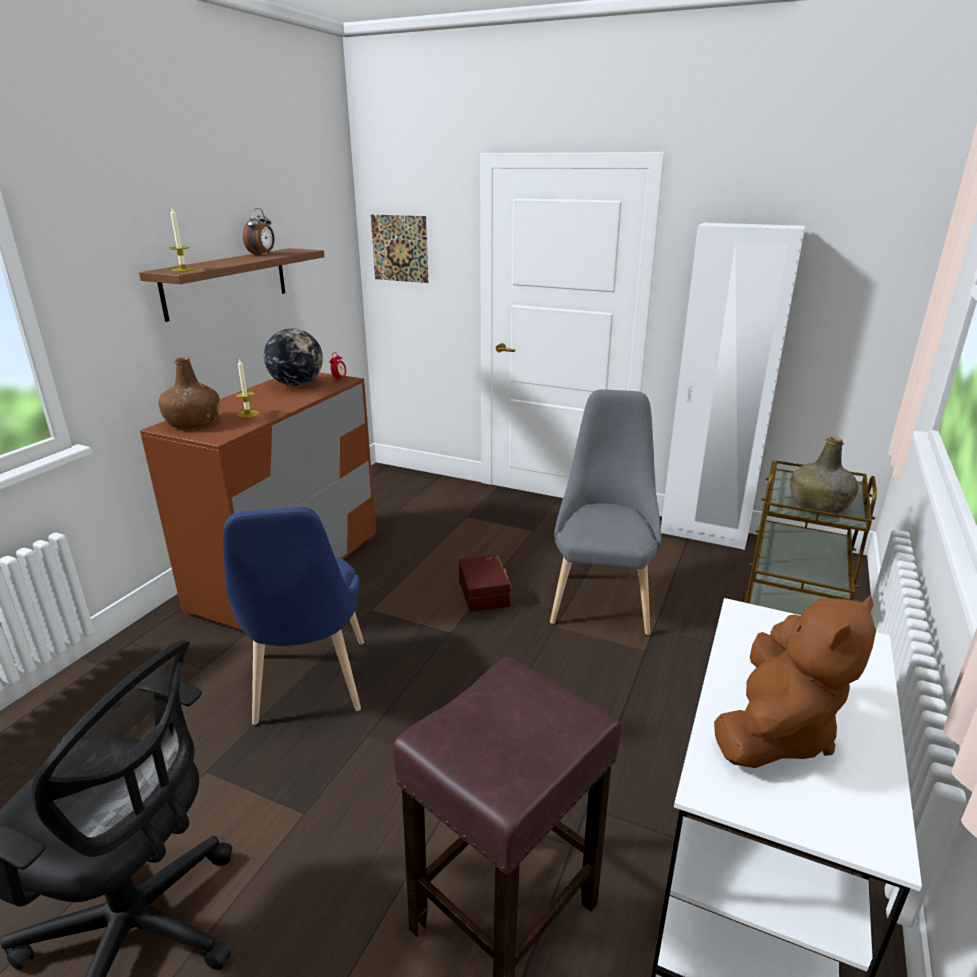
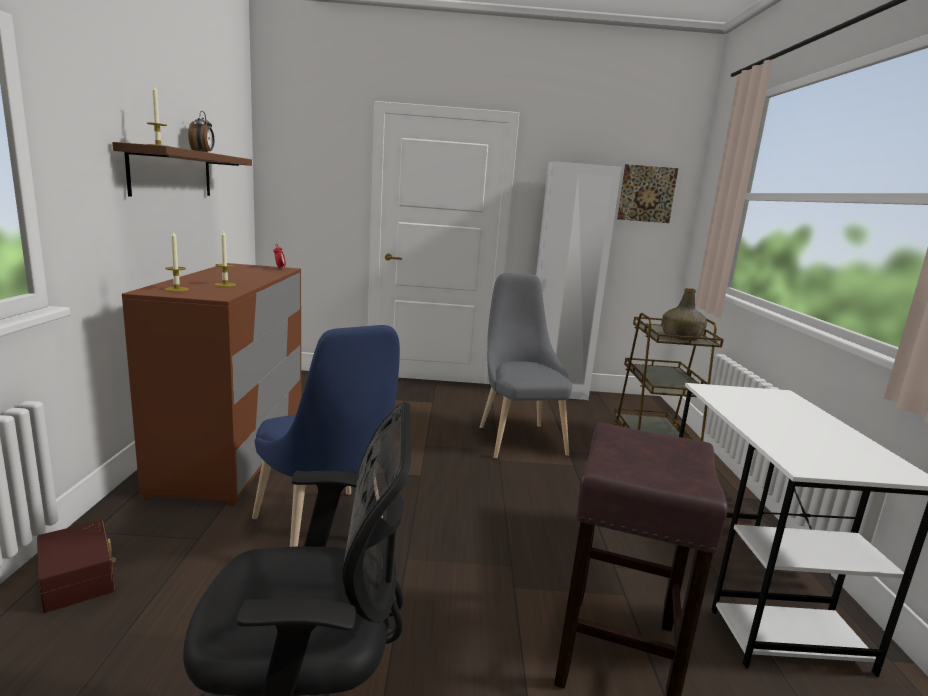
camera: 25 degrees left, 10 degrees down
(194, 423) = (176, 289): brown bottle -> candle
(296, 385) = (243, 270): globe -> none
(400, 248) = (295, 173): picture -> picture (647, 194)
(485, 592) = (428, 445): brown storage box -> brown storage box (80, 577)
(775, 732) = (797, 437): brown plush toy -> none

